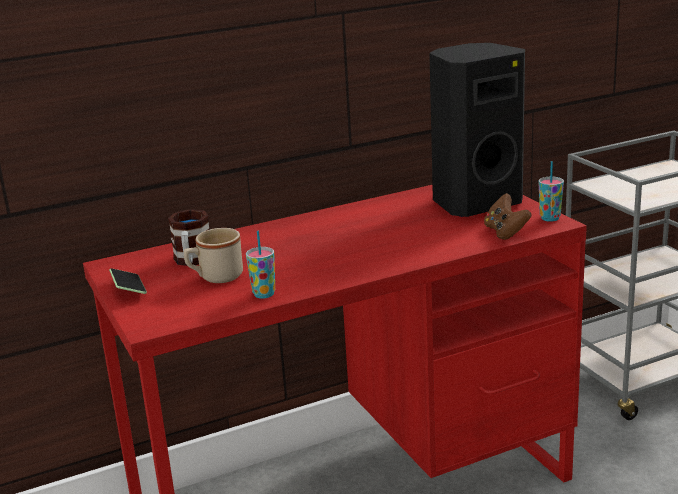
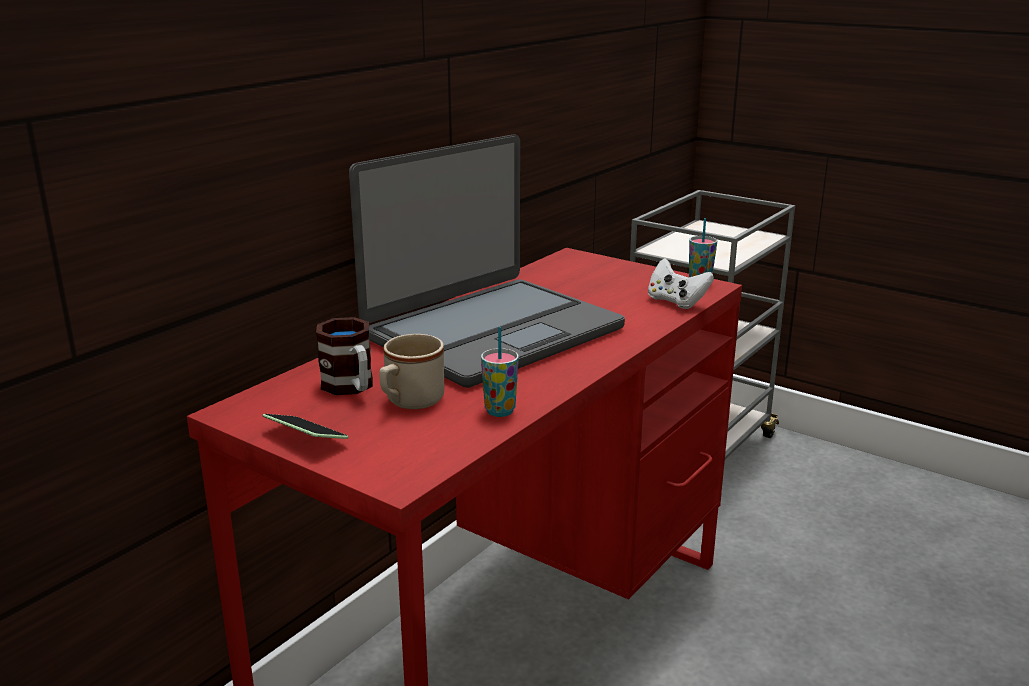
camera: 30 degrees left, 0 degrees up
(331, 236) = (492, 332): none -> laptop
(474, 203) = (603, 277): black speaker -> none
(505, 232) = (676, 302): brown game controller -> white game controller

